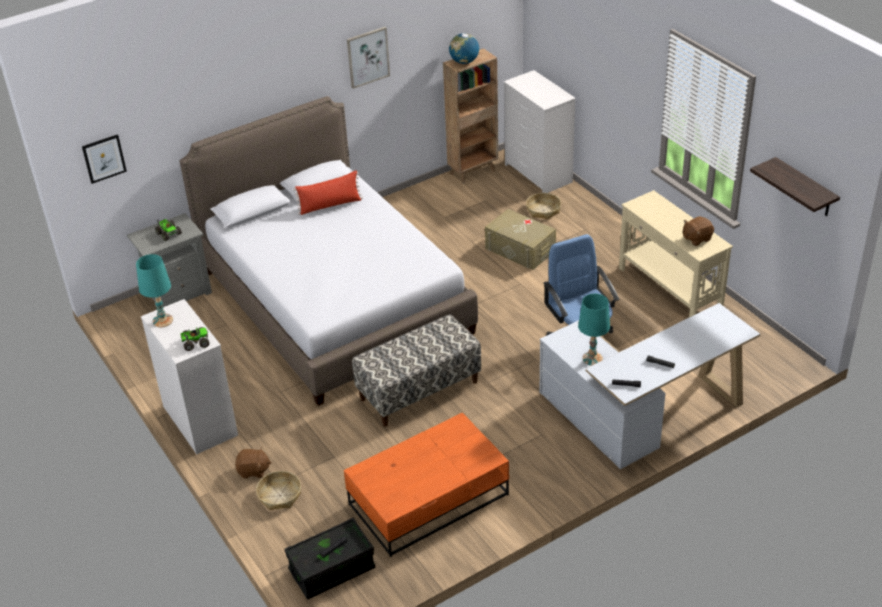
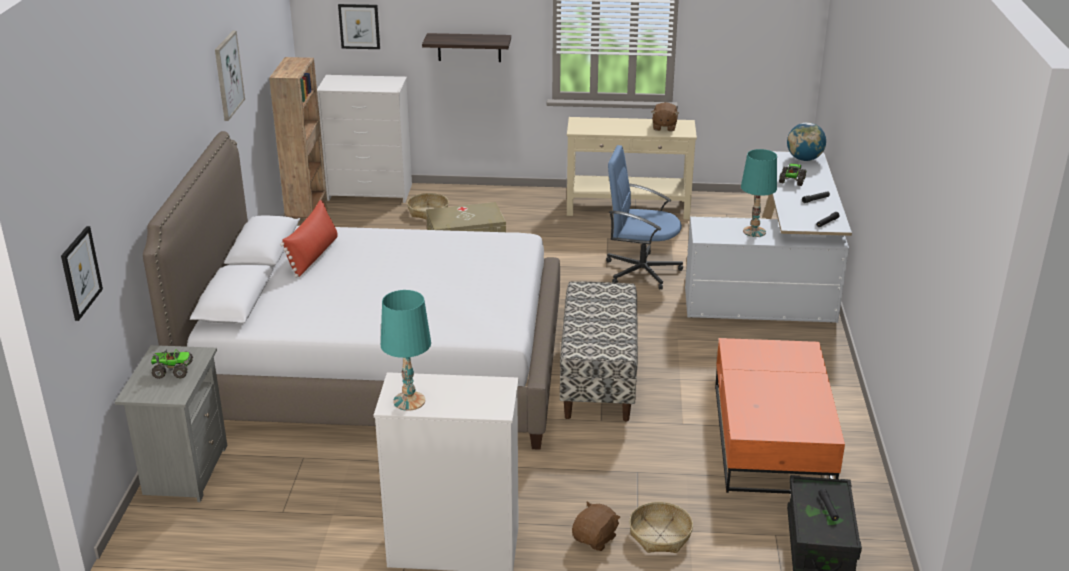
camera: 55 degrees left, 10 degrees down
(195, 342) = (489, 392): toy truck -> toy truck (791, 181)
(464, 62) = (290, 70): globe -> globe (804, 159)
(555, 44) = (359, 26): none -> picture
(805, 188) = (763, 19): shelf -> shelf (469, 47)

